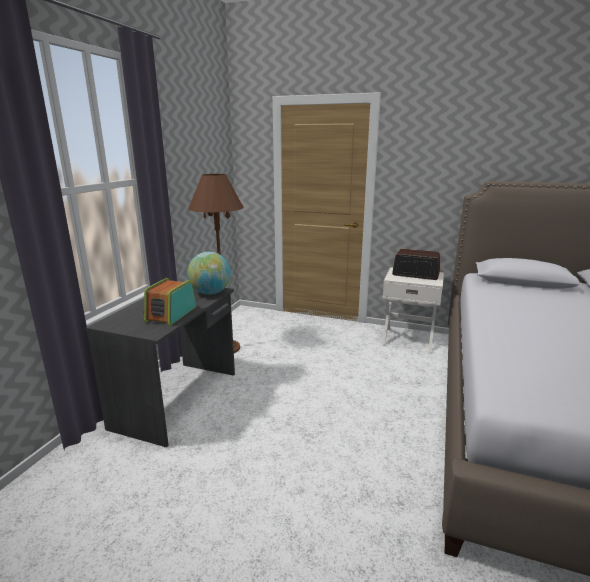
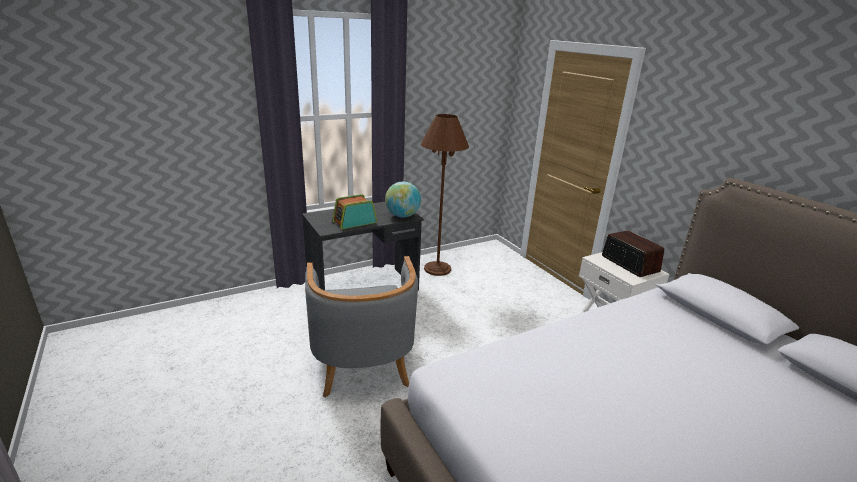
camera: 40 degrees right, 5 degrees up
(277, 470) = (362, 362): none -> grey armchair

